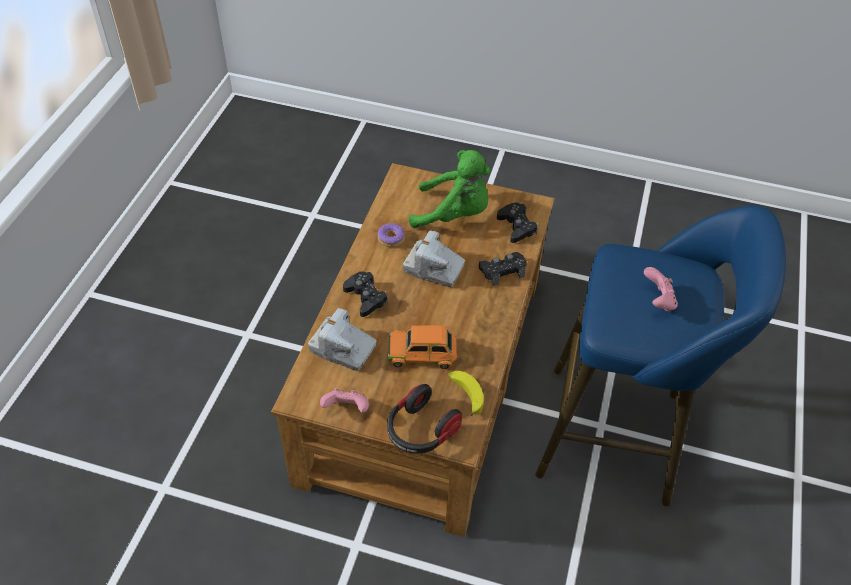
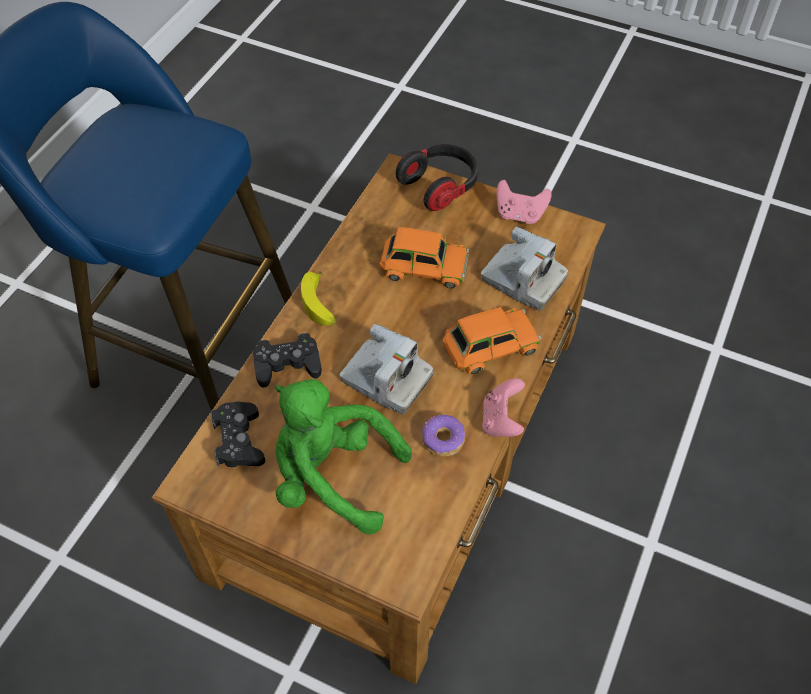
camera: 170 degrees left, 5 degrees up
(365, 297) = (489, 345): black game controller -> orange toy car
(465, 395) = (383, 215): banana -> banana (320, 305)
(658, 300) = (138, 155): pink game controller -> pink game controller (501, 420)

